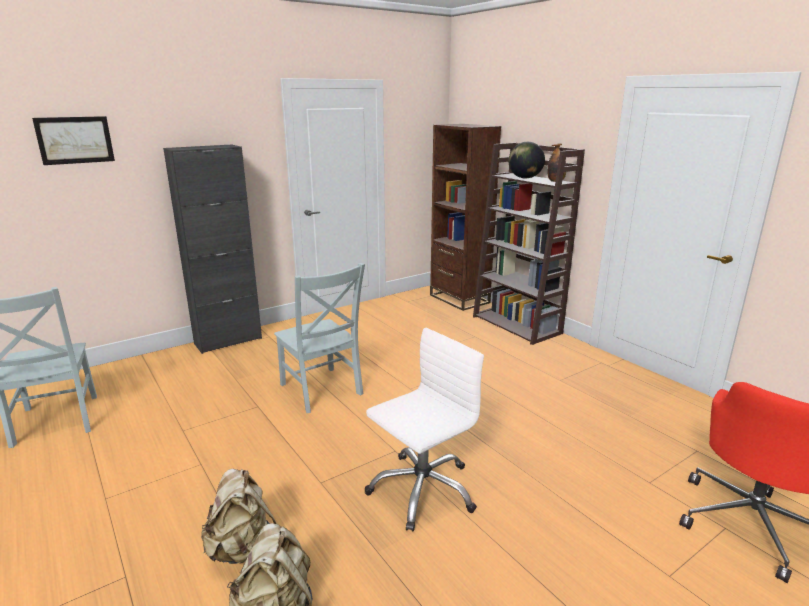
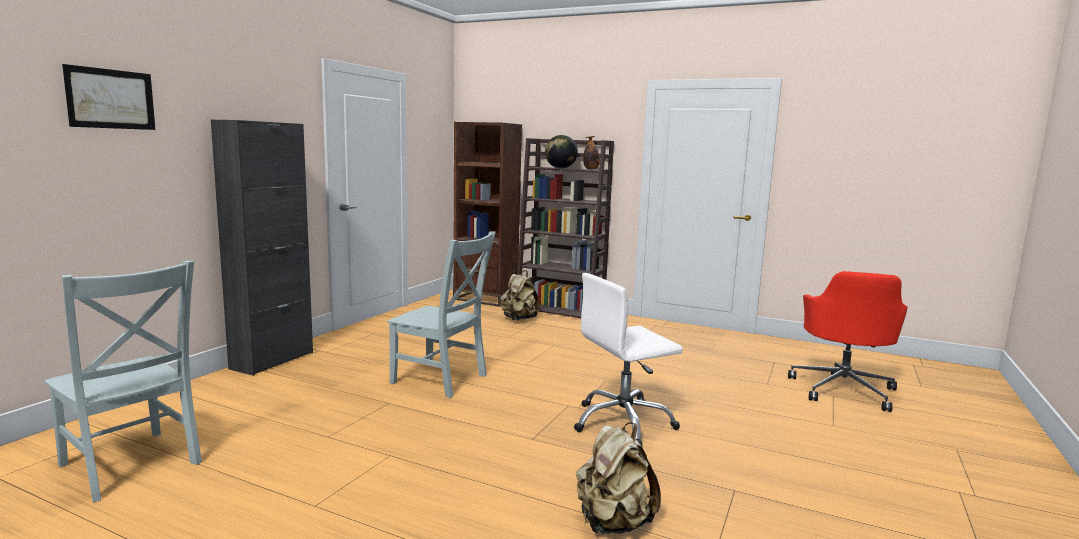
camera: 30 degrees left, 10 degrees down
(243, 549) = (524, 497): beige backpack -> beige backpack (519, 319)
(422, 489) = (623, 423): white office chair -> white office chair turned 135 degrees counterclockwise

